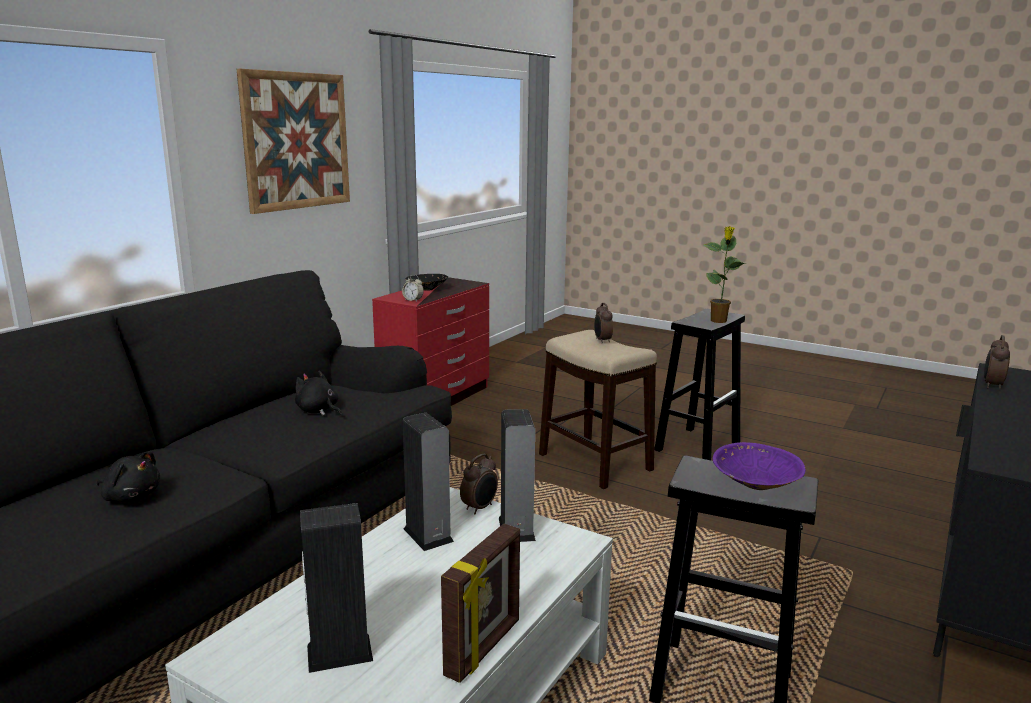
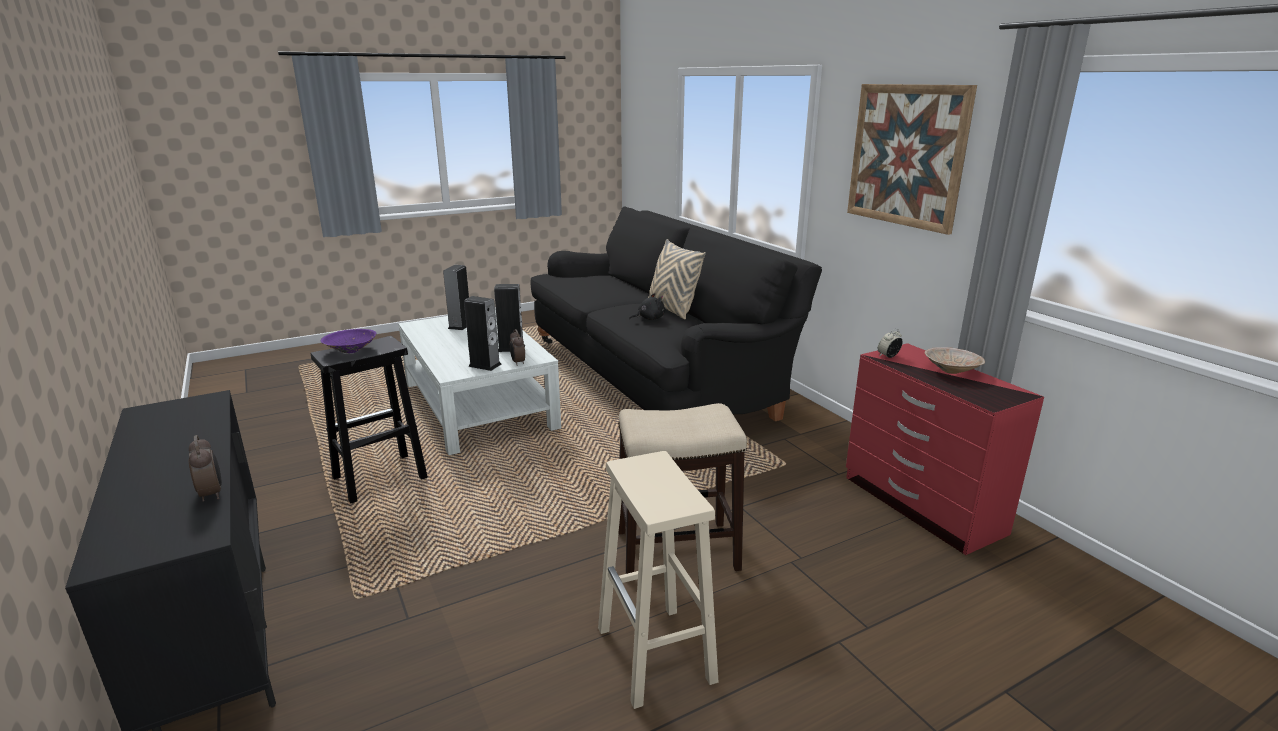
camera: 120 degrees right, 5 degrees up
(131, 496) = (587, 286): black plush toy -> none
(261, 408) = (672, 310): none -> beige pillow
(426, 289) = (952, 371): black bowl -> beige bowl
(484, 648) = (421, 343): picture frame -> none
(602, 341) = (691, 426): alarm clock -> none
(698, 446) = (656, 656): black stool -> beige stool
(719, 321) = (639, 487): potted plant -> none

